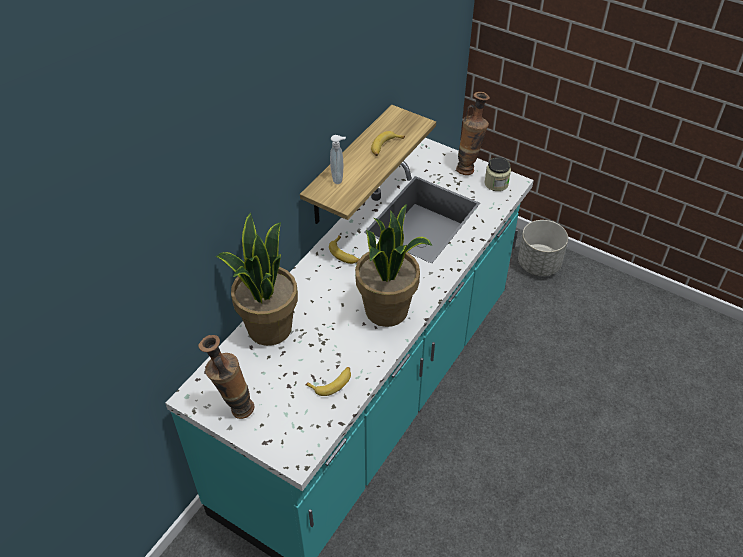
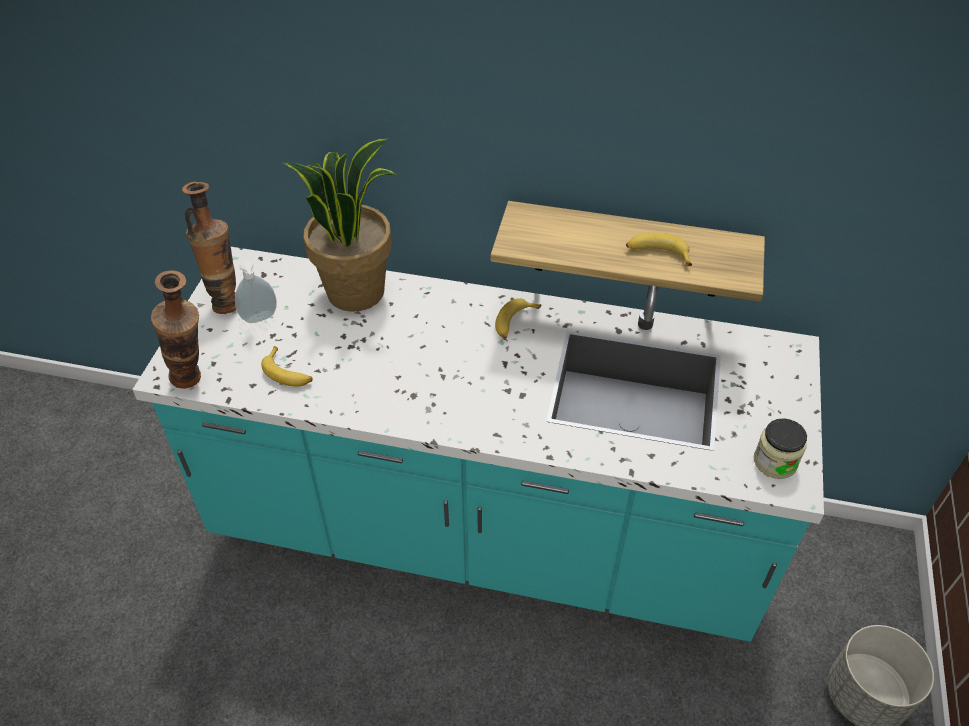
camera: 70 degrees right, 0 degrees up
(338, 178) = (559, 226): soap dispenser -> soap dispenser (260, 319)
(387, 310) = (431, 395): potted plant -> none
(468, 168) = (786, 416): vase -> vase (195, 381)

